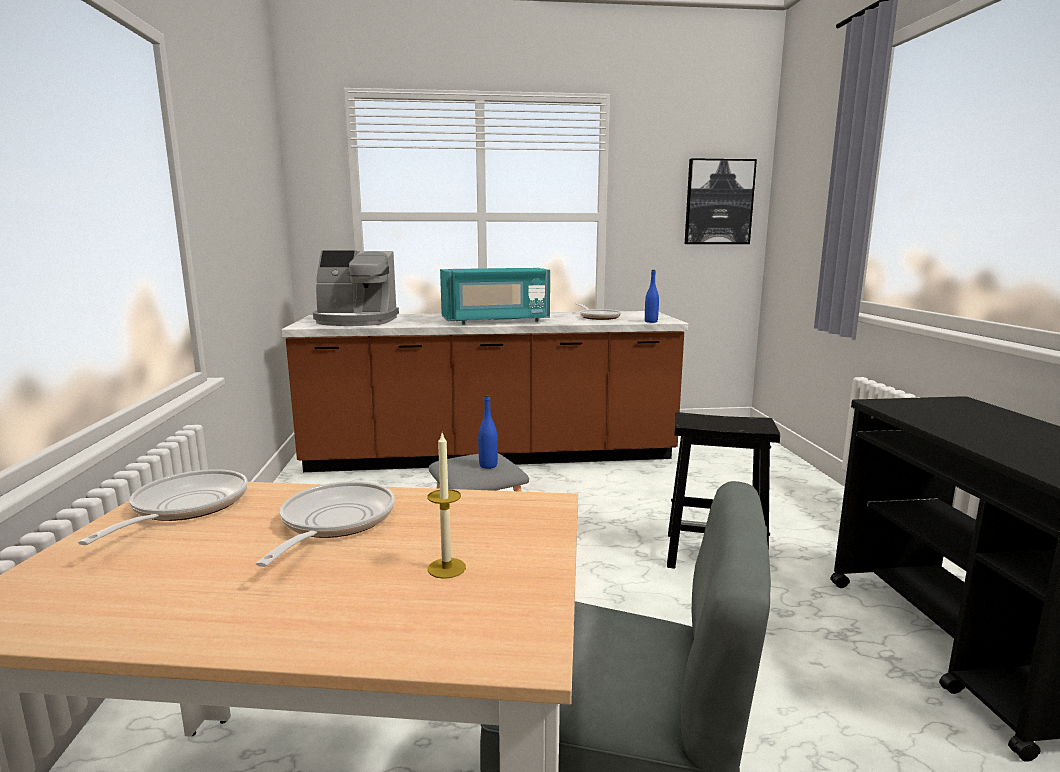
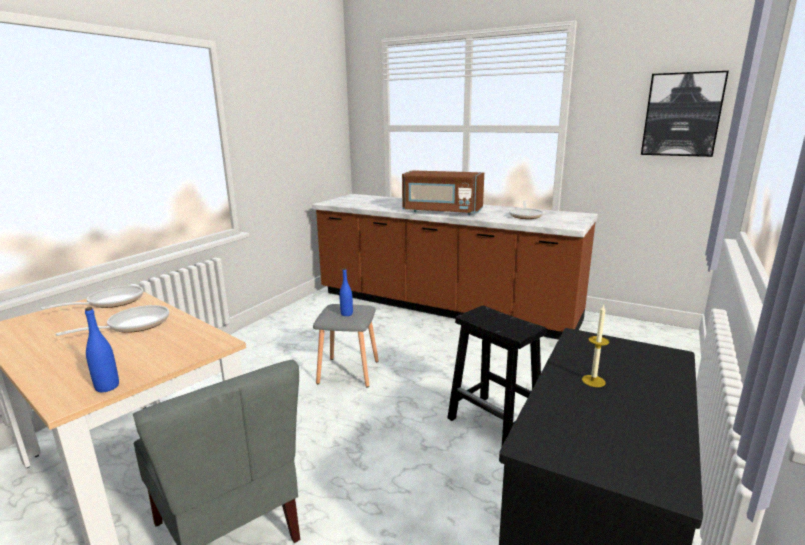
camera: 35 degrees right, 5 degrees up
(356, 321) = (362, 202): coffee machine -> none
(446, 568) = (120, 359): candle -> candle (593, 381)
(496, 321) = (442, 211): turquoise microwave -> brown microwave
(651, 321) = (554, 225): blue bottle -> blue bottle (107, 387)

